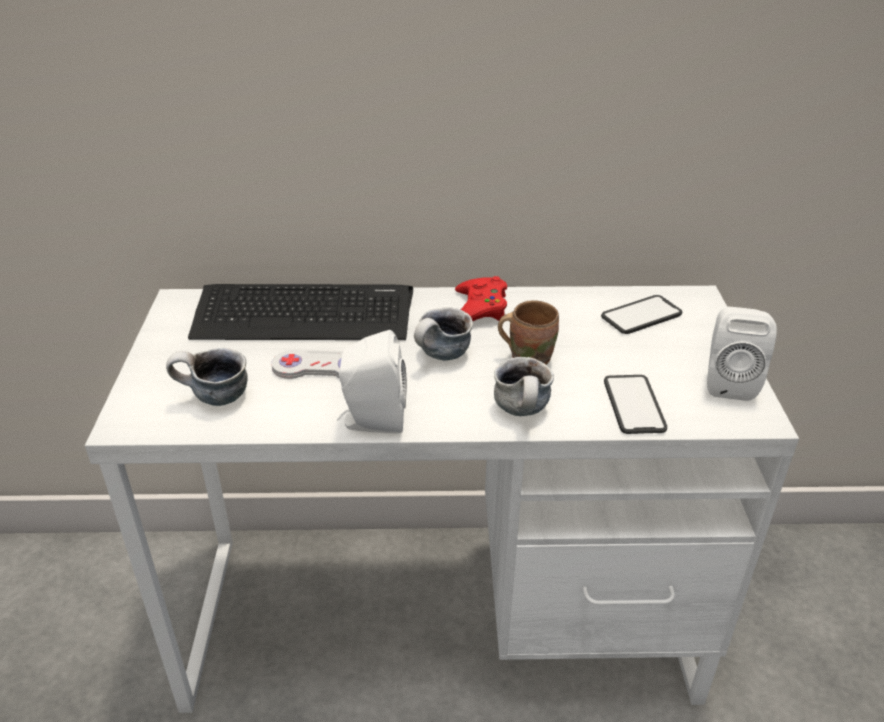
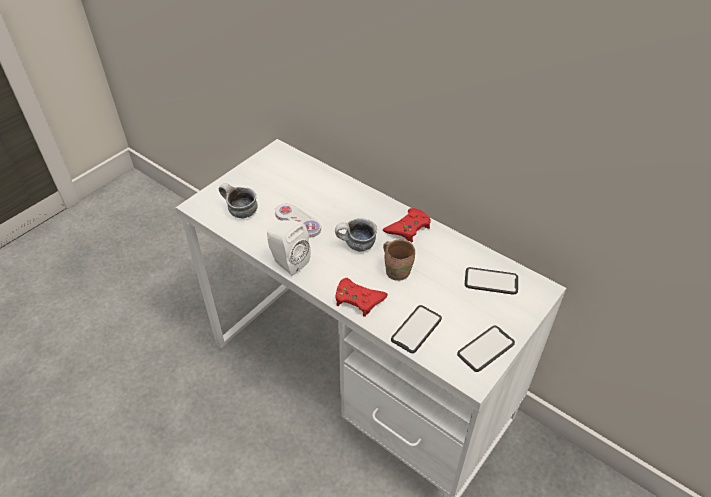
camera: 40 degrees right, 10 degrees up
(303, 314) = (321, 186): keyboard -> none
(524, 412) = (358, 299): mug -> red game controller
(728, 382) = (485, 349): white speaker -> phone

